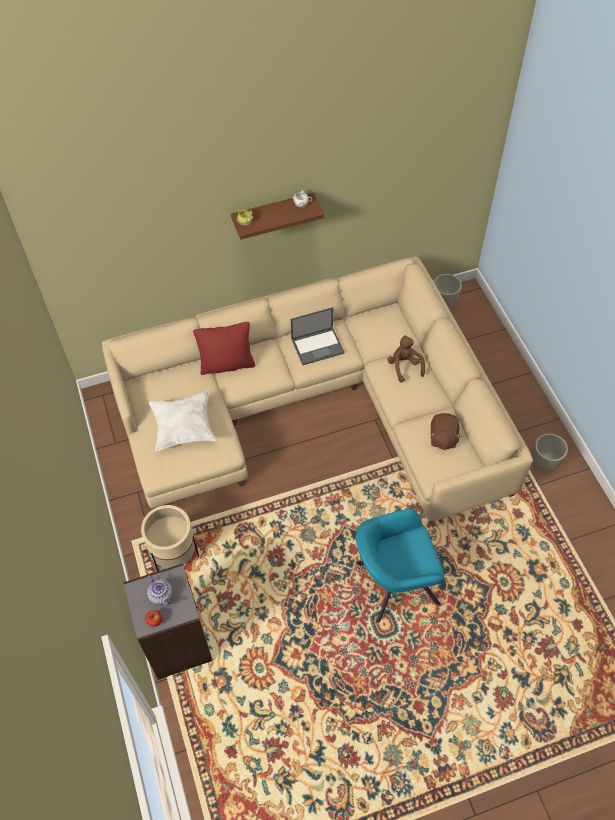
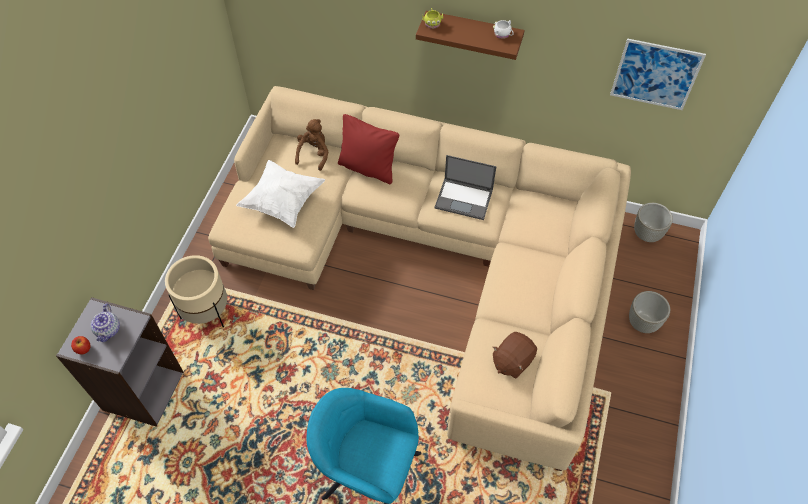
camera: 35 degrees right, 0 degrees up
(404, 366) = (532, 268): brown plush toy -> brown plush toy (314, 154)
(418, 180) = (655, 74): none -> picture
(544, 462) = (623, 459): grey planter -> grey planter (642, 322)

